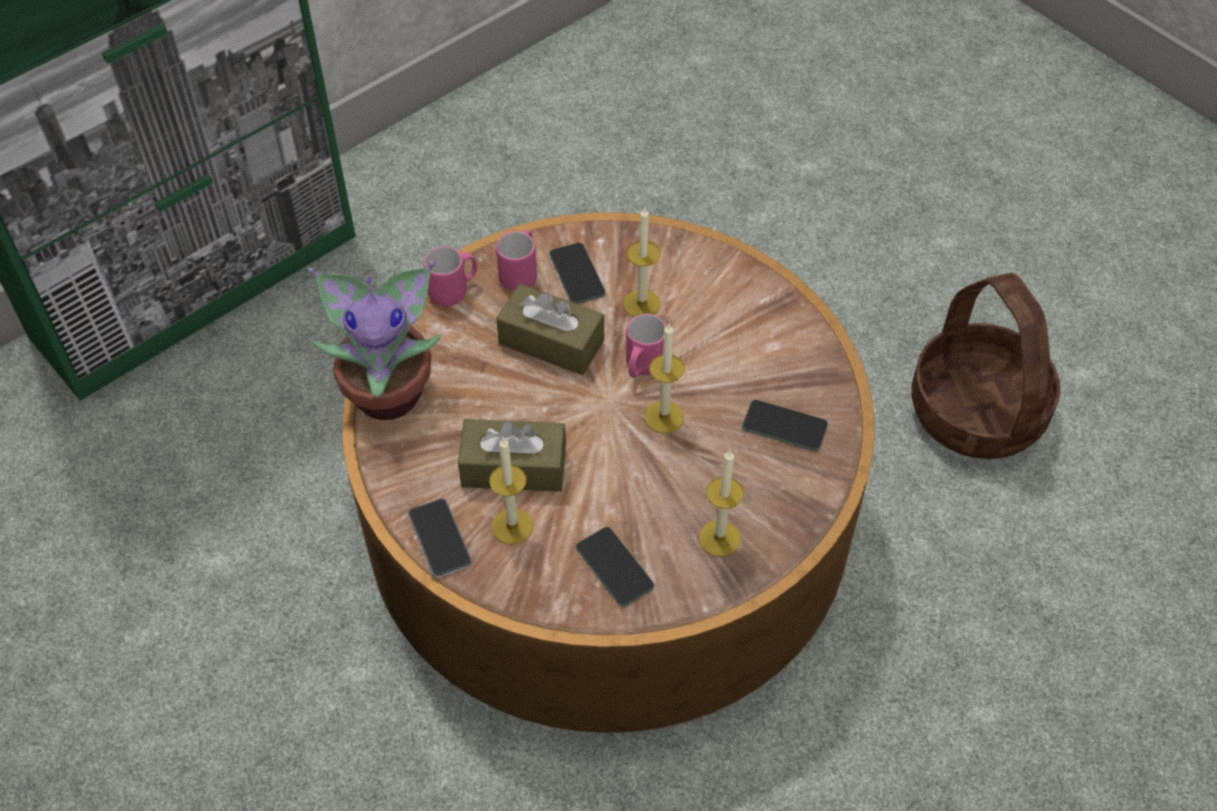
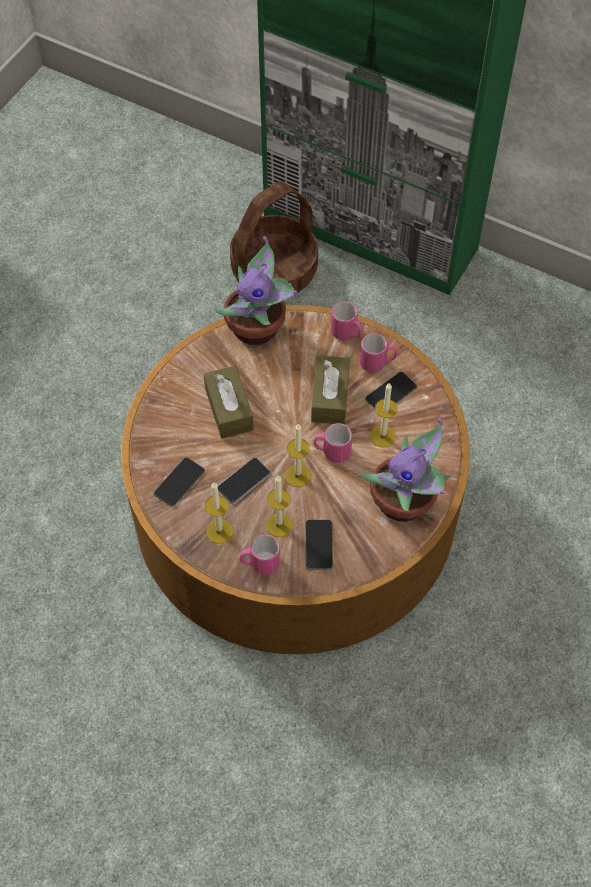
camera: 70 degrees right, 5 degrees up
(439, 539) = (166, 390): phone -> phone (243, 481)
(512, 526) = (188, 422): candle -> candle (279, 525)
(756, 314) = (404, 504): none -> potted plant
(790, 503) = (260, 564): none -> pink mug
(978, 411) = (484, 717): basket -> basket (274, 270)

